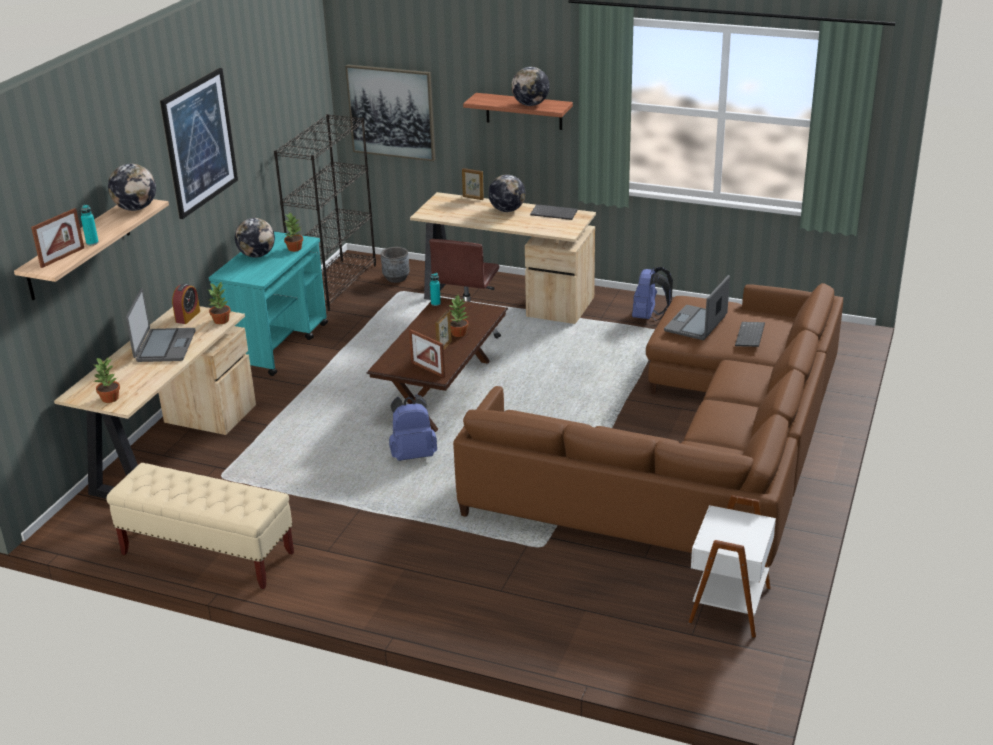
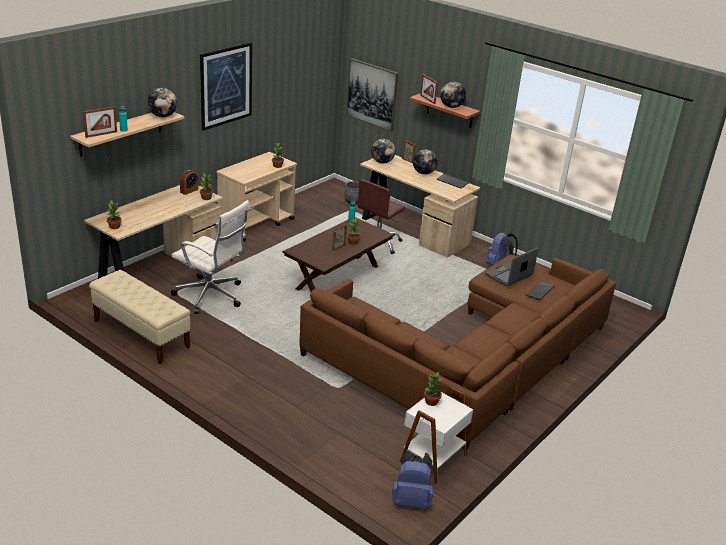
camera: 15 degrees right, 0 degrees up
(164, 346) = (164, 204): laptop -> none
(257, 255) = (253, 164): globe -> globe (382, 162)
(277, 344) = (256, 224): turquoise cart -> beige cart
(277, 468) = (211, 296): none -> white office chair
(335, 284) = (313, 196): black bookcase -> none
(413, 454) = (295, 310): blue backpack -> blue backpack (411, 500)
(428, 369) = (319, 259): picture frame -> picture frame (427, 99)
(716, 524) = (431, 402): none -> potted plant

